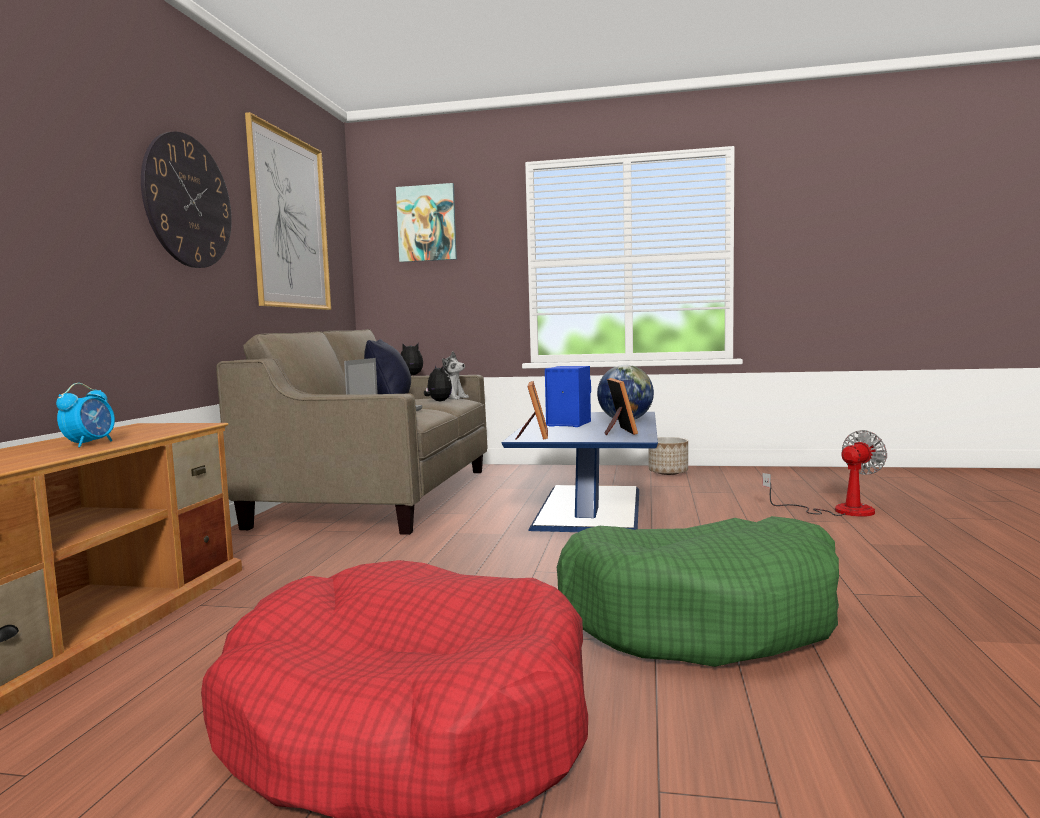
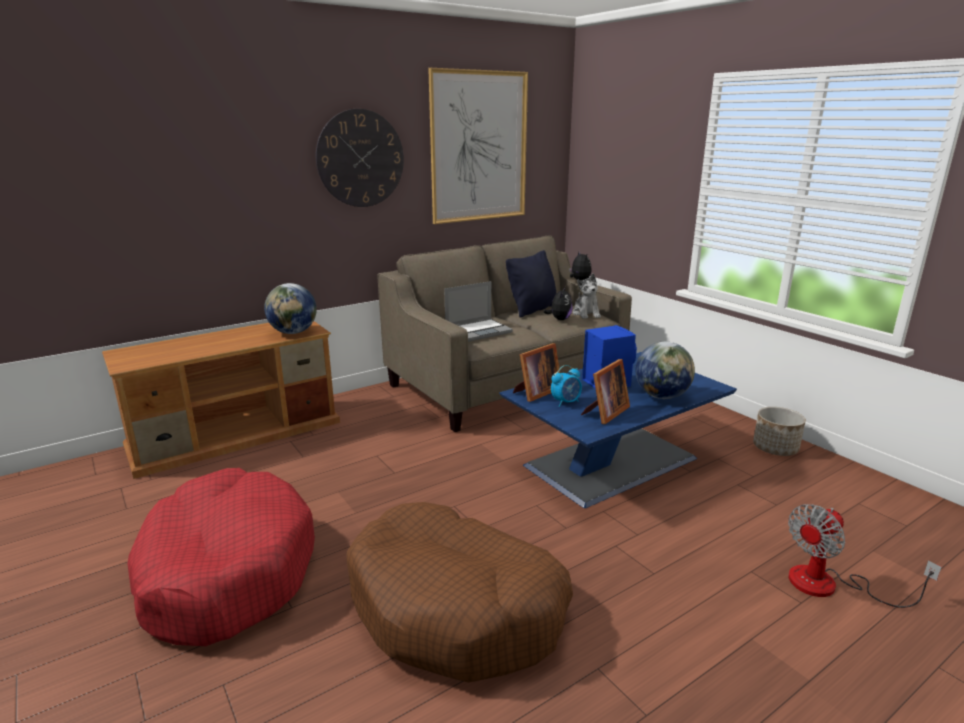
camera: 45 degrees right, 15 degrees up
(90, 444) = (235, 341): alarm clock -> alarm clock (566, 402)
(169, 429) = (293, 332): none -> globe
(427, 223) = (623, 134): picture -> none
(701, 617) = (456, 608): green dog bed -> brown dog bed
(839, 511) = (830, 585): fan -> fan turned 135 degrees clockwise

